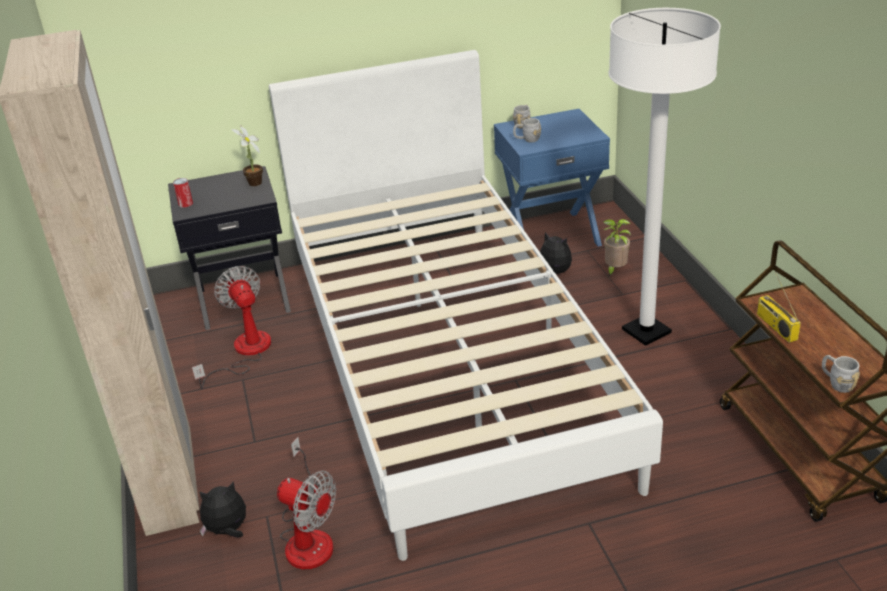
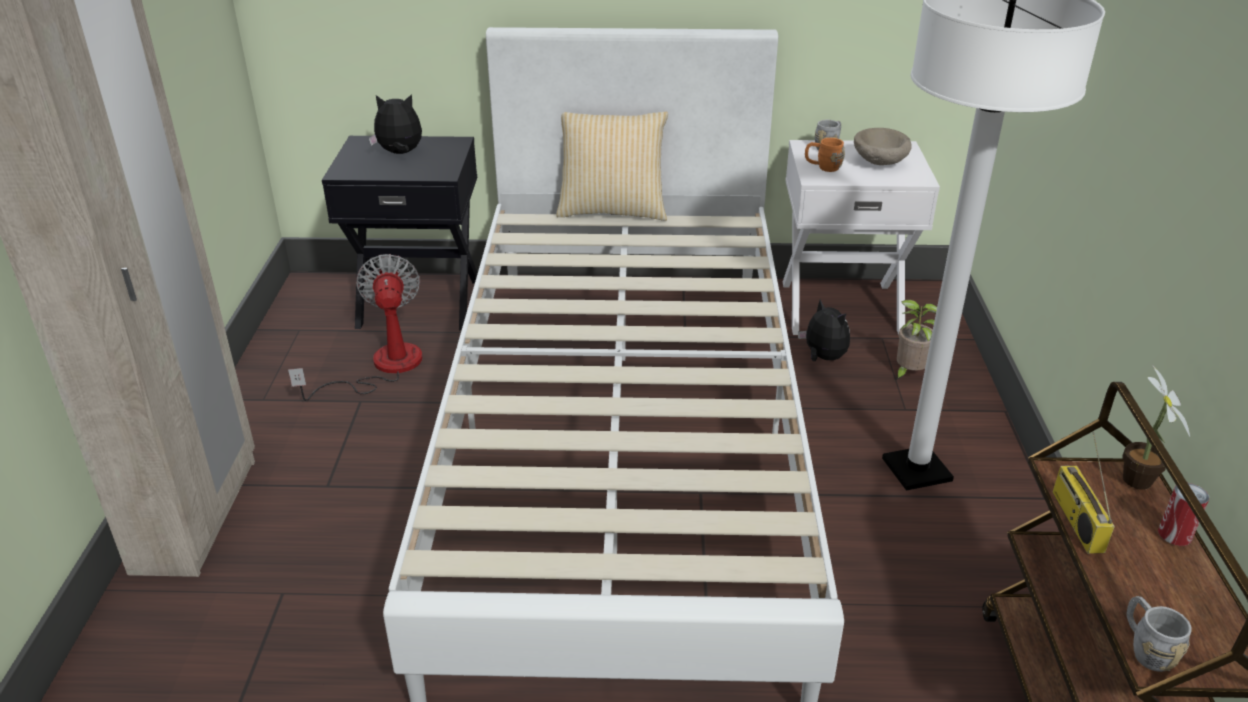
camera: 15 degrees right, 0 degrees up
(185, 204) = (351, 162): can -> can (1174, 534)
(228, 530) = (225, 598): plush toy -> plush toy (400, 153)
(254, 184) = (445, 155): potted plant -> potted plant (1135, 483)
(308, 536) = (316, 638): fan -> none
(379, 199) = (612, 210): none -> pillow
(527, 139) = (823, 167): grey mug -> orange mug
(550, 235) = (841, 307): blue nightstand -> white nightstand
(562, 129) = (878, 163): none -> beige bowl

